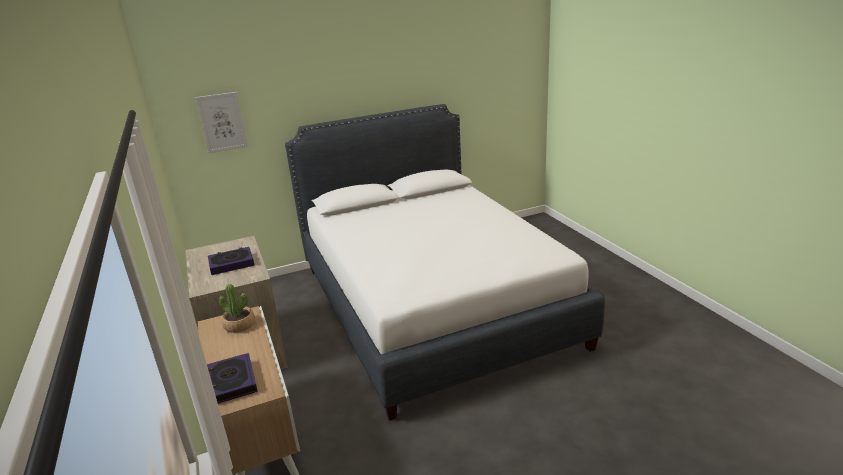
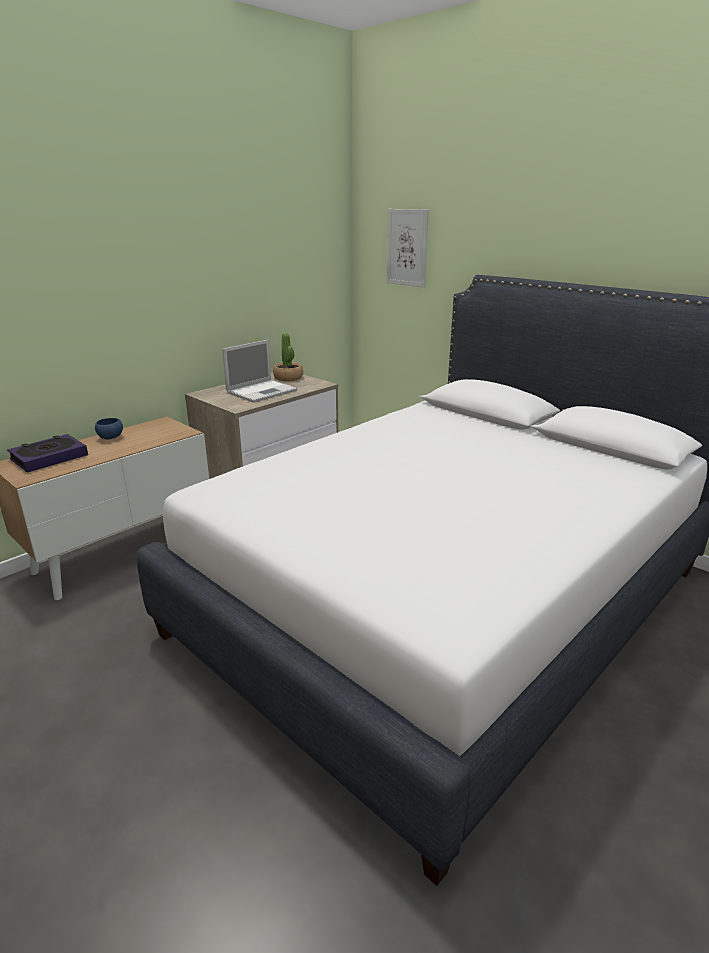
camera: 65 degrees right, 0 degrees up
(219, 350) = (110, 437): none -> blue bowl
(231, 264) = (262, 391): book -> laptop
(239, 325) = (160, 434): potted plant -> potted plant (288, 378)

